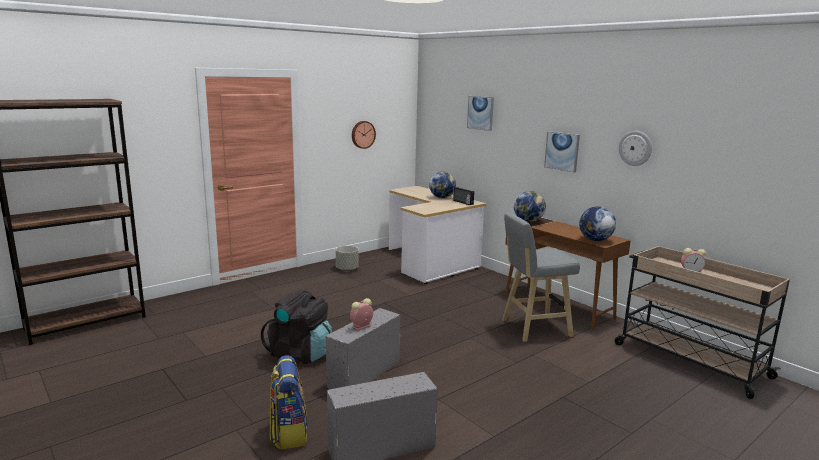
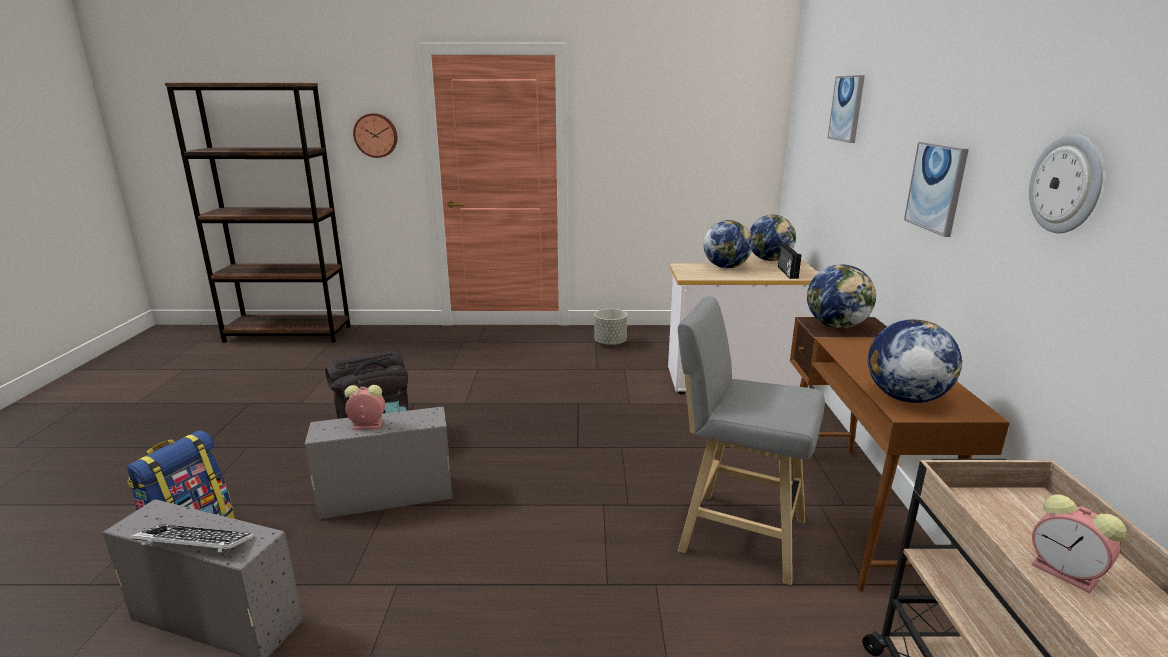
camera: 40 degrees right, 5 degrees up
(362, 134) = (677, 146): wall clock -> wall clock (376, 135)
(395, 391) = (194, 544): none -> keyboard
(431, 204) = (726, 267): none -> globe

